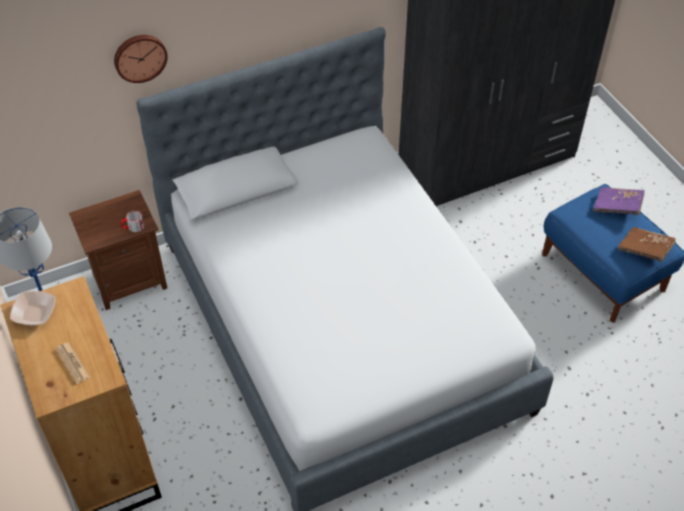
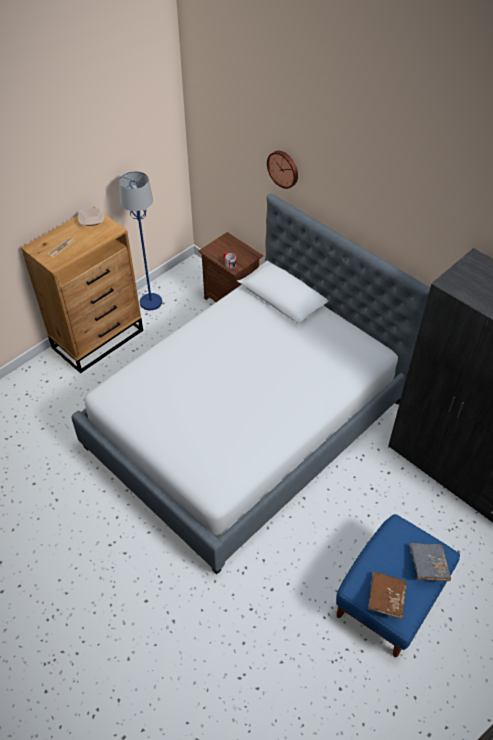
camera: 70 degrees right, 0 degrees up
(617, 206) = (428, 565): purple book -> grey book

